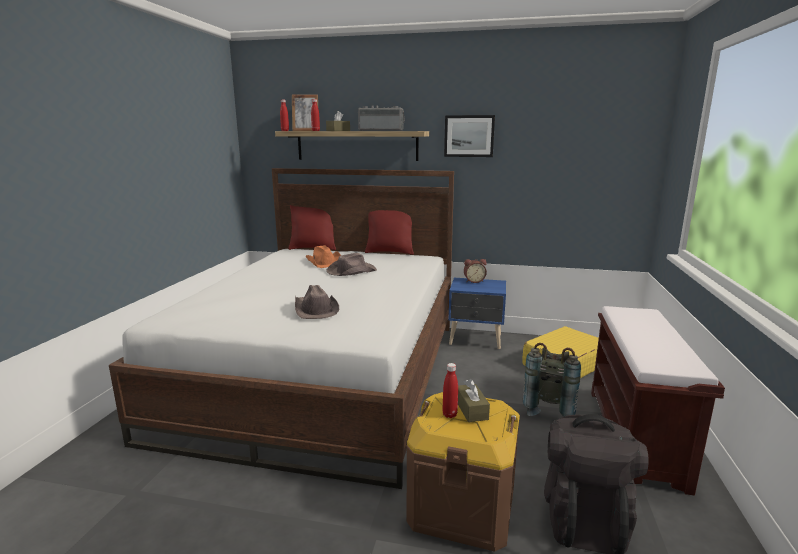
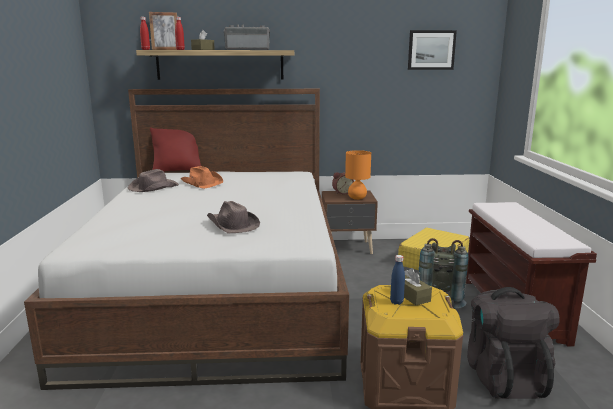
camera: 15 degrees left, 0 degrees up
(351, 271) = (236, 189): brown hat -> brown hat (152, 187)
(390, 252) = (259, 170): red pillow -> none
(449, 415) = (396, 302): red bottle -> blue bottle
(469, 136) = (331, 55): picture -> picture (431, 50)
(476, 340) = (347, 248): blue nightstand -> brown nightstand
(485, 288) = (356, 198): none -> orange table lamp

